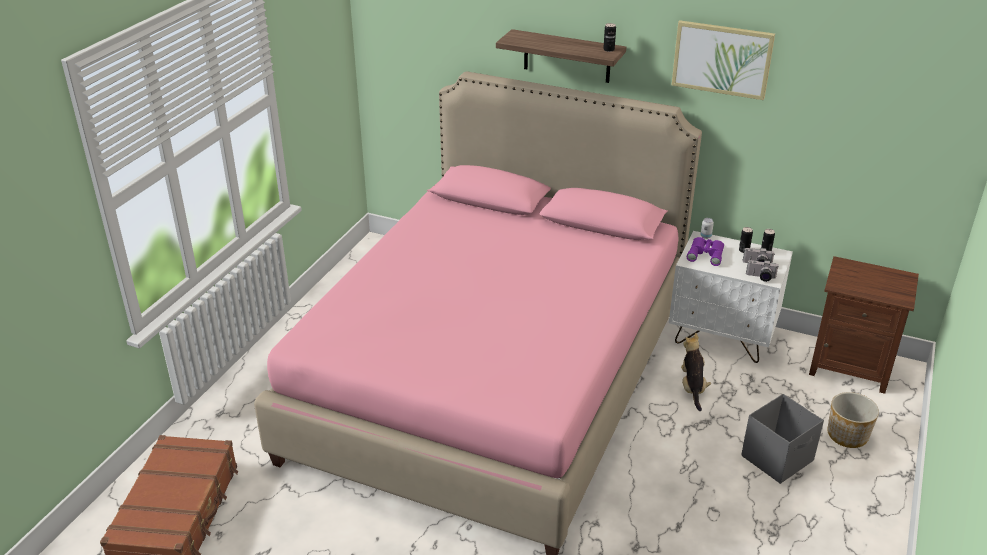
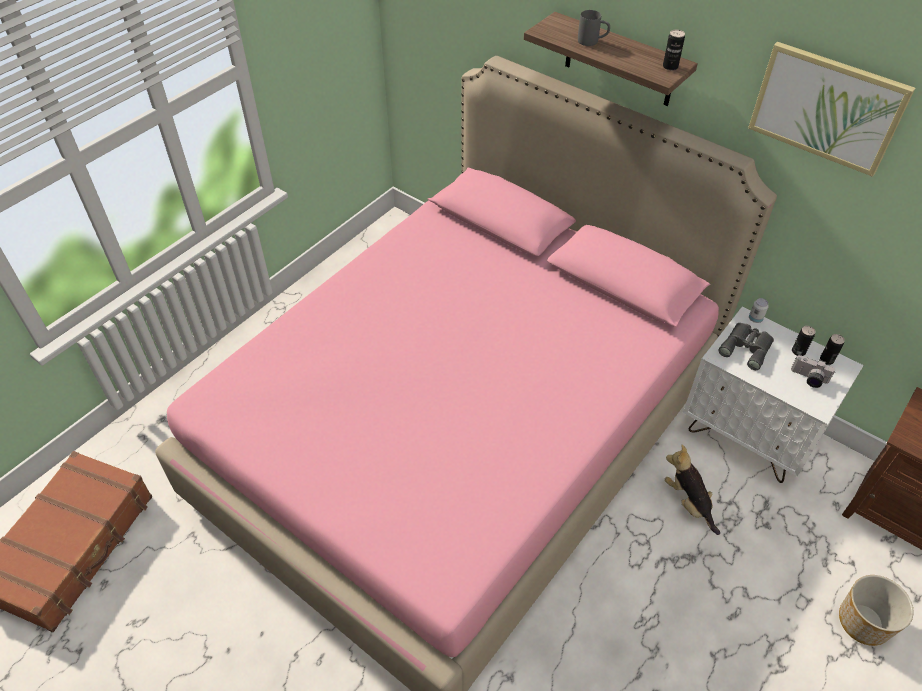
camera: 15 degrees right, 15 degrees up
(548, 42) = (592, 42): none -> grey mug
(692, 388) = (688, 502): plush toy -> plush toy turned 45 degrees counterclockwise
(706, 254) = (746, 347): purple binoculars -> grey binoculars
(760, 277) = (806, 401): camera -> none
(778, 458) = (763, 636): grey storage box -> none

